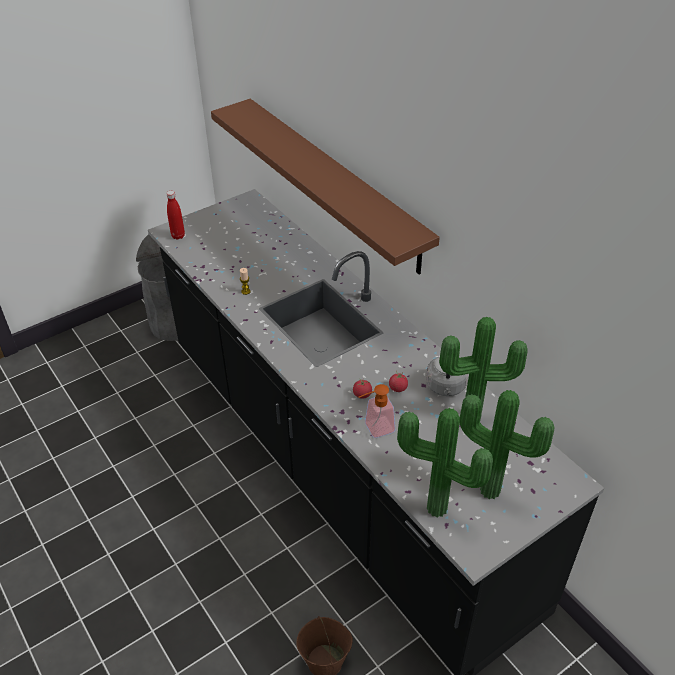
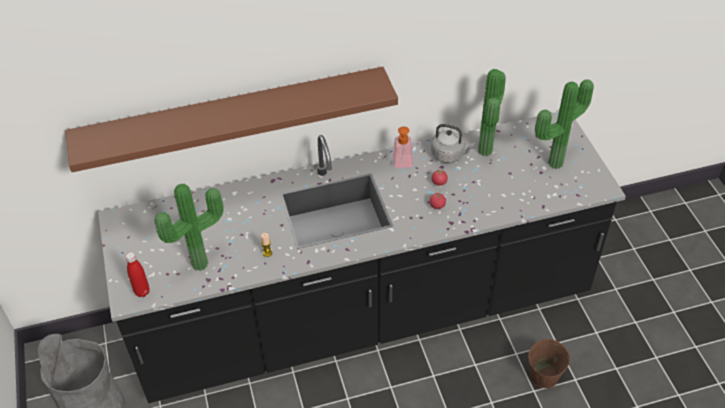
camera: 70 degrees left, 5 degrees up
(374, 429) = (477, 208): soap dispenser -> soap dispenser (403, 165)
(436, 512) = (565, 197): potted plant -> potted plant (202, 266)

